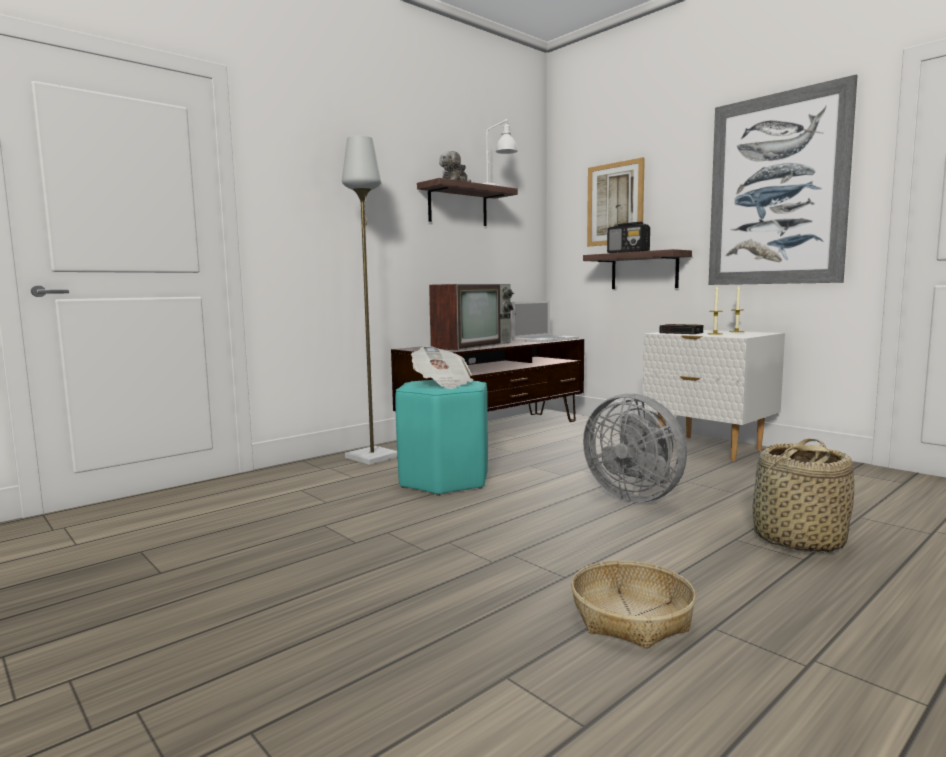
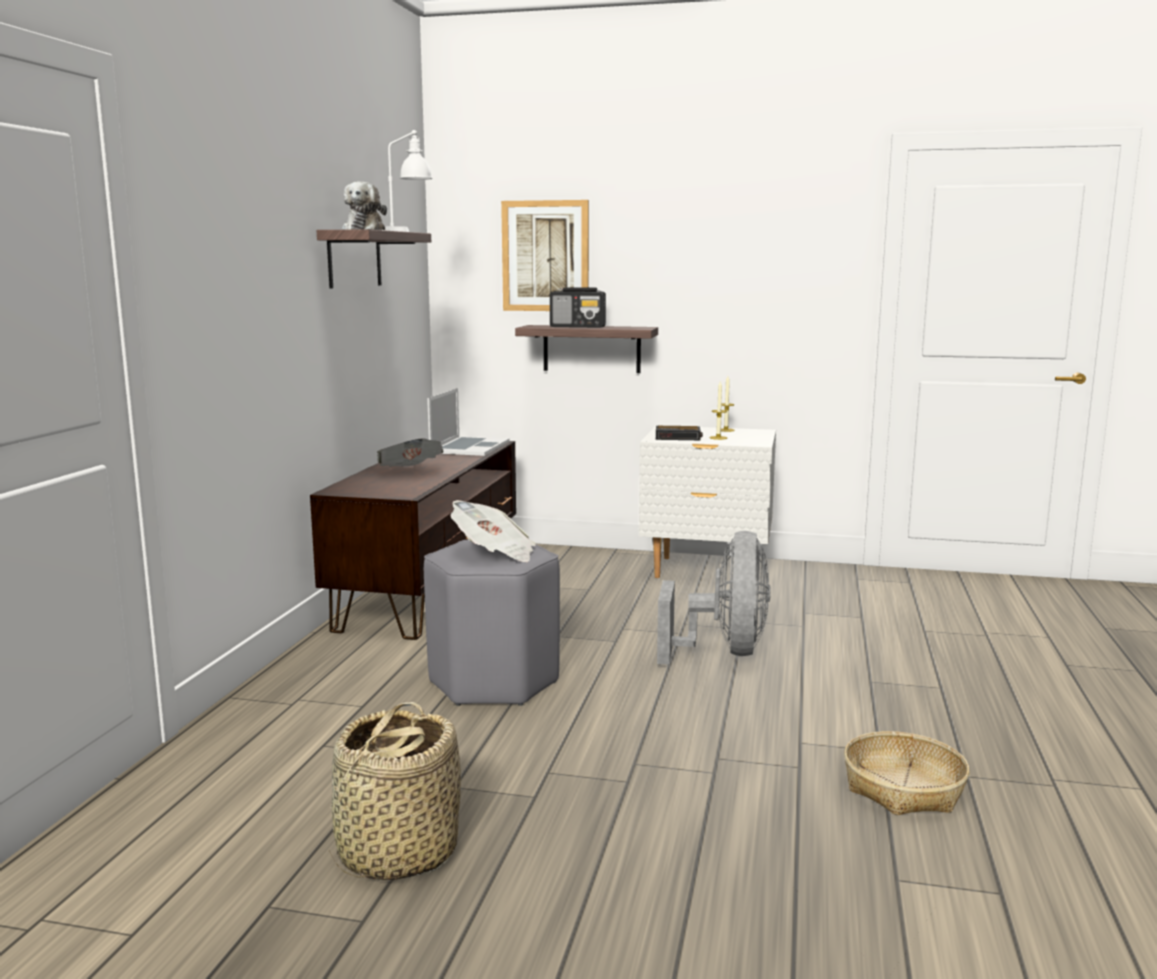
camera: 35 degrees left, 5 degrees up
(373, 457) = (332, 666): grey floor lamp -> none
(445, 481) = (495, 681): turquoise stool -> grey stool
(473, 345) = (410, 472): television -> newspaper
(635, 496) = (724, 652): grey fan -> grey fan turned 90 degrees counterclockwise
(776, 190) = (761, 265): picture -> none
(797, 540) = (913, 669): basket -> basket (397, 853)

